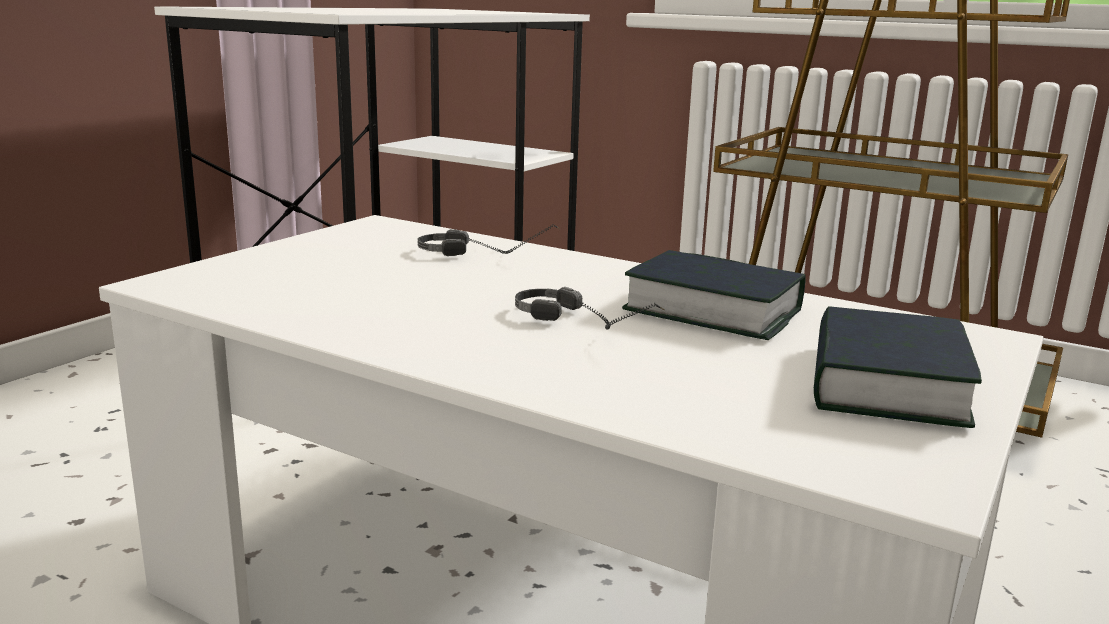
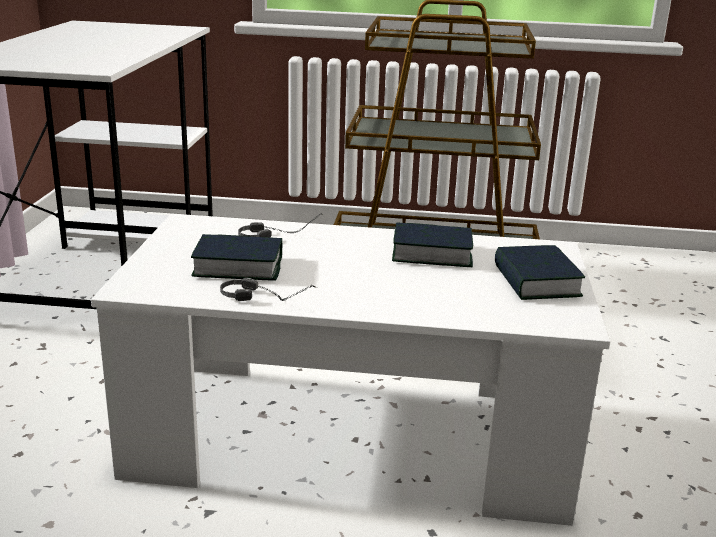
camera: 25 degrees left, 5 degrees up
(363, 281) = (238, 266): none -> book
(591, 324) = (386, 273): headphones -> headphones (269, 298)

